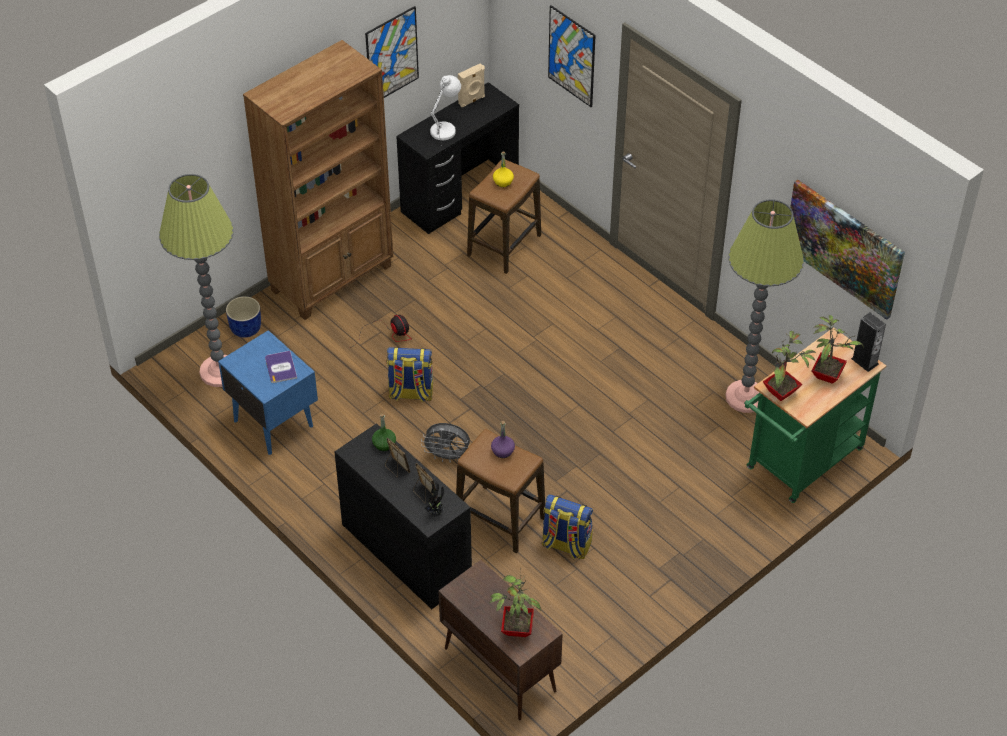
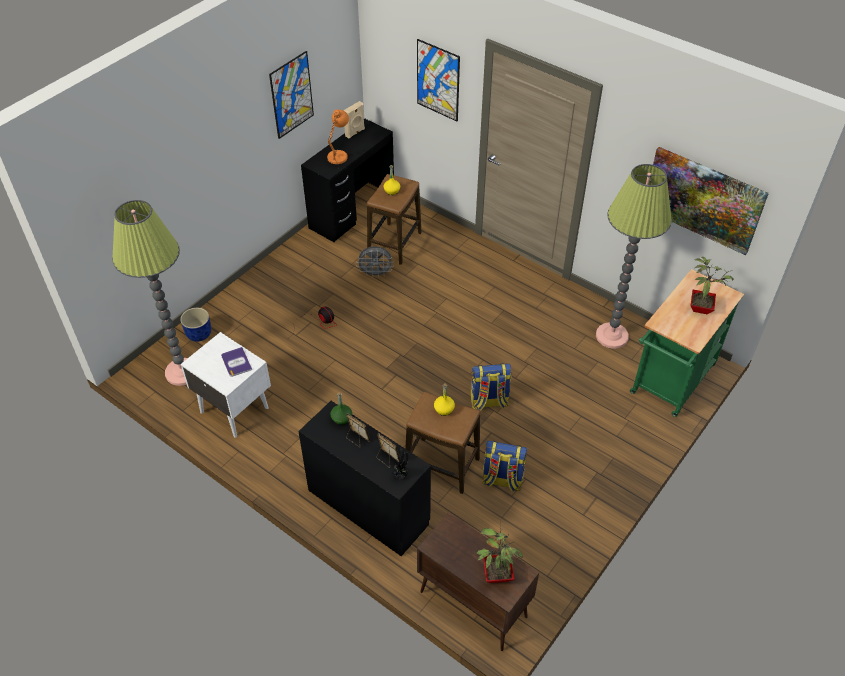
camera: 10 degrees left, 0 degrees up
(273, 422) = (234, 409): blue nightstand -> white nightstand
(333, 278) = (264, 285): brown bookcase -> none
(410, 393) = (344, 368): backpack -> backpack (489, 401)
(445, 130) = (339, 156): white table lamp -> orange table lamp
(447, 456) = (386, 418): grey fan -> grey fan (376, 274)
(503, 451) = (444, 409): purple bottle -> yellow bottle
(782, 393) = (669, 328): potted plant -> none
(864, 361) = (726, 293): speaker -> none

